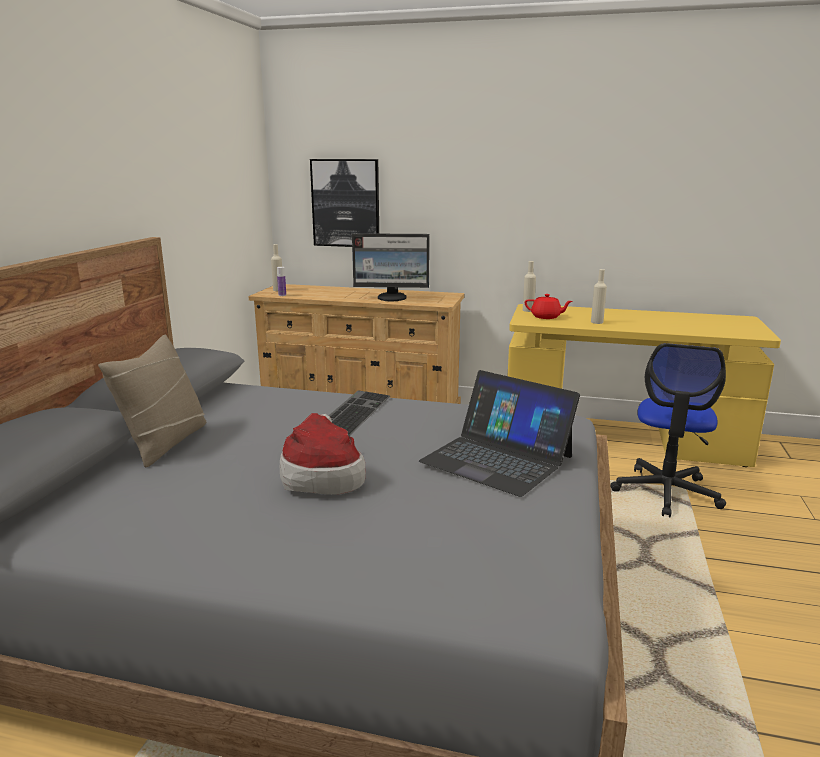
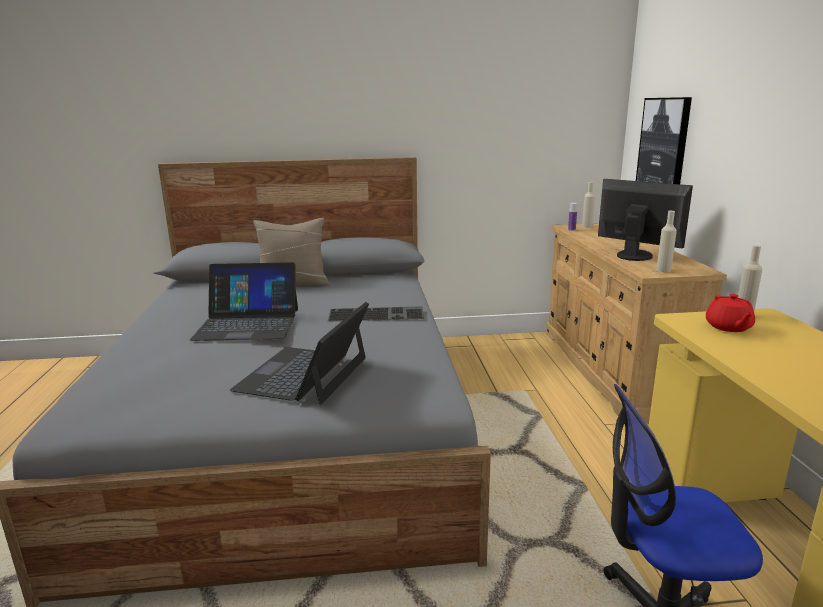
camera: 70 degrees right, 0 degrees up
(322, 475) = (248, 324): hat -> laptop
(392, 298) = (634, 255): monitor -> monitor turned 150 degrees clockwise
(597, 322) = (764, 357): beige bottle -> beige bottle (663, 270)

